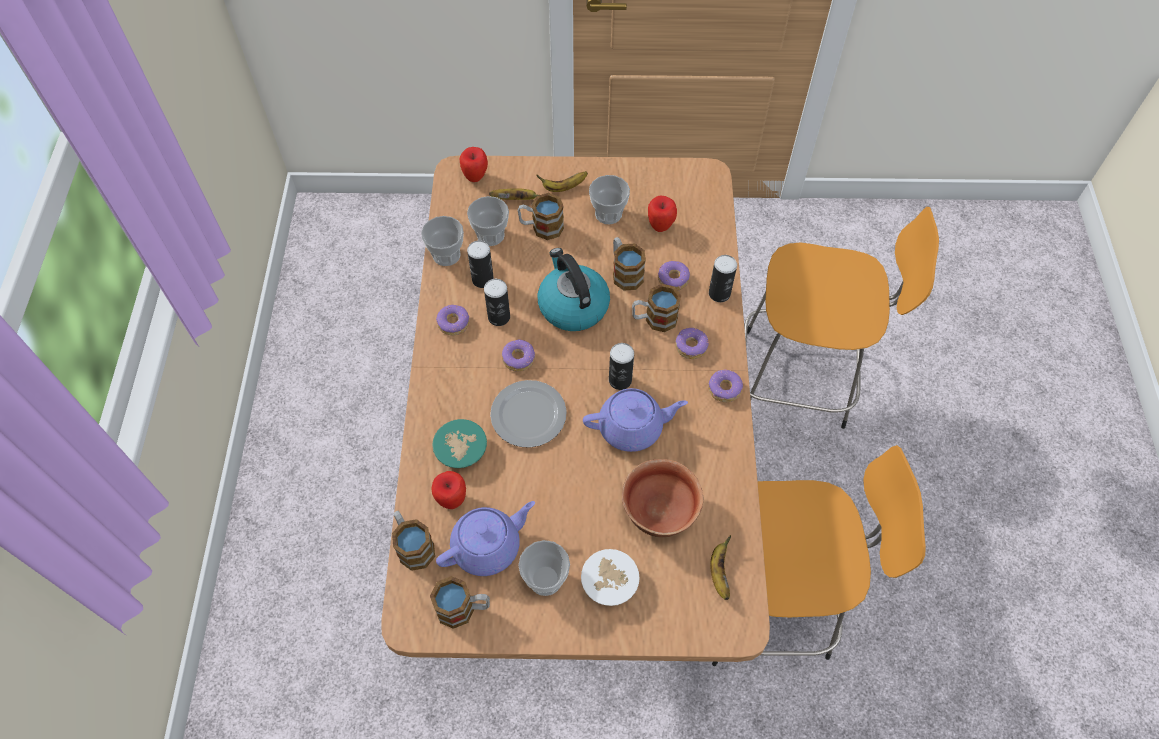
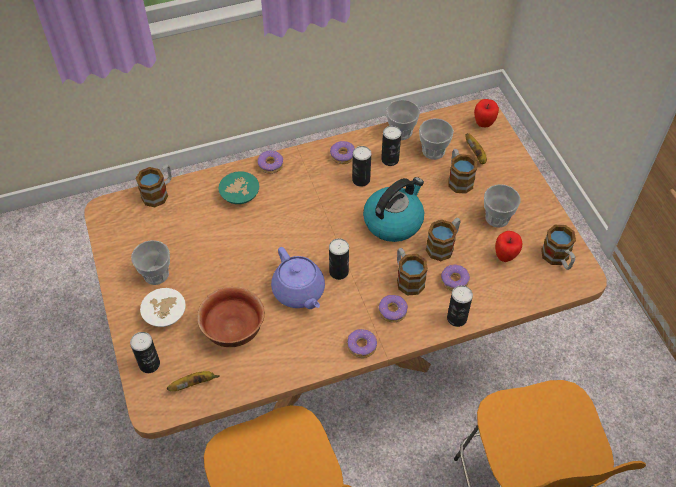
camera: 70 degrees right, 5 degrees down
(452, 500) = (199, 202): apple -> none
(463, 609) = (121, 235): mug -> mug (558, 259)
(488, 546) = (171, 233): purple teapot -> none
(518, 358) = (330, 203): donut -> donut (271, 165)
(530, 415) = (284, 225): plate -> none
(563, 187) = (507, 181): banana -> none
(676, 617) = (149, 364): none -> can

